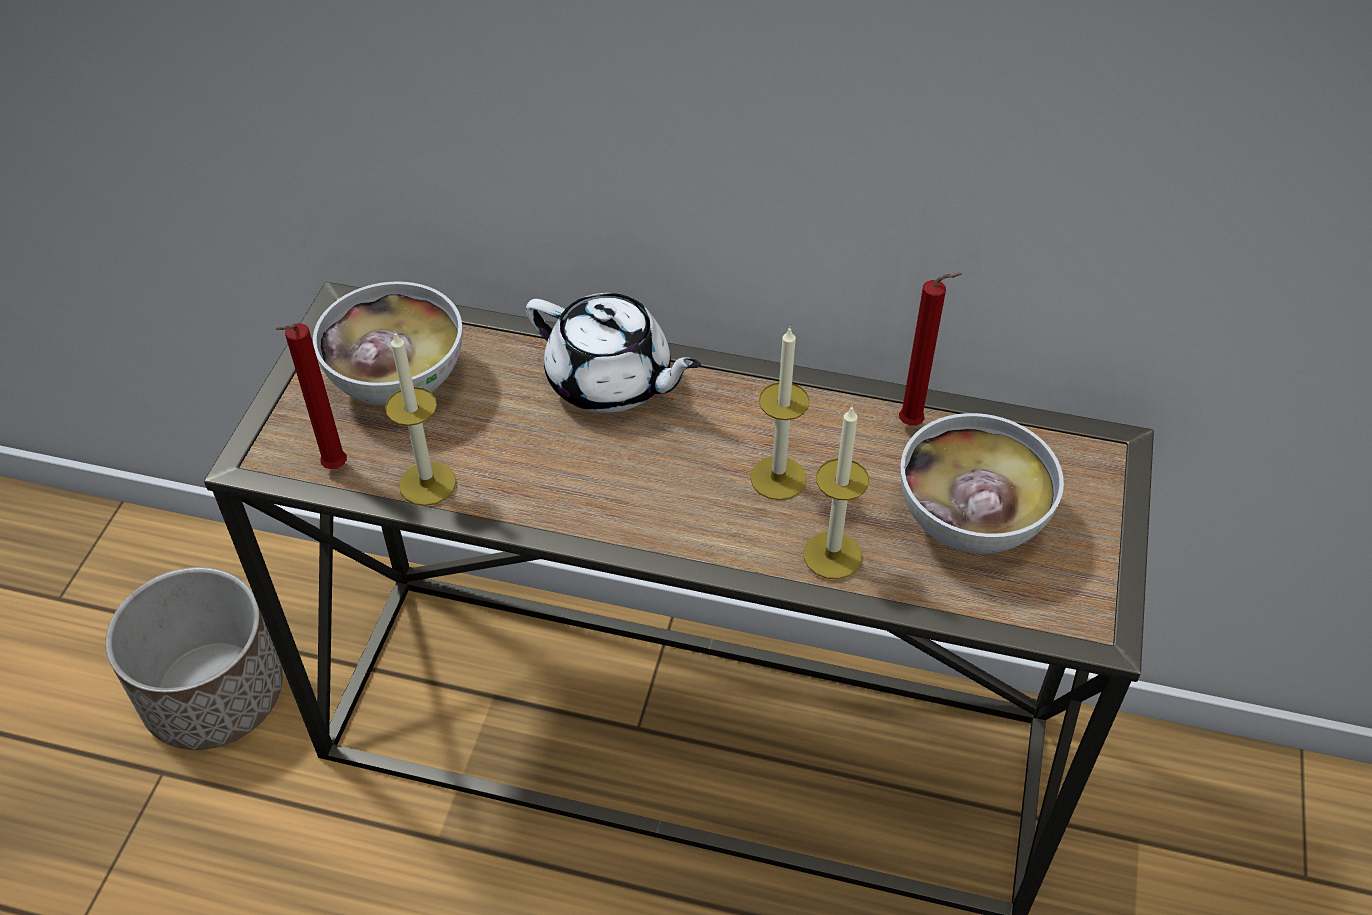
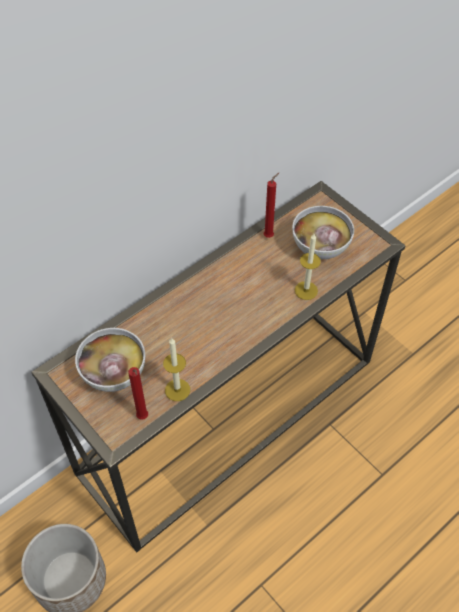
camera: 55 degrees left, 5 degrees up
(611, 382) = (176, 307): white teapot -> none
(778, 478) = (261, 285): candle -> none

